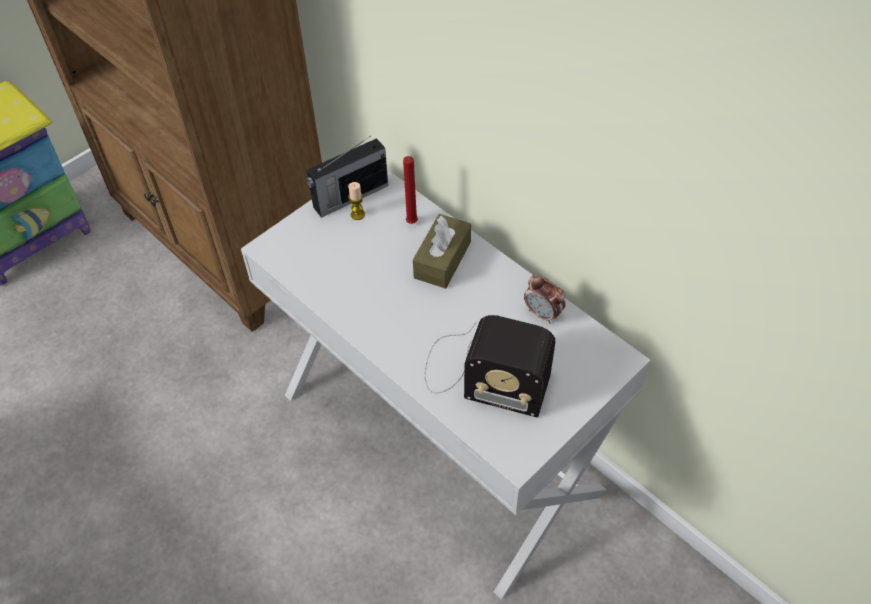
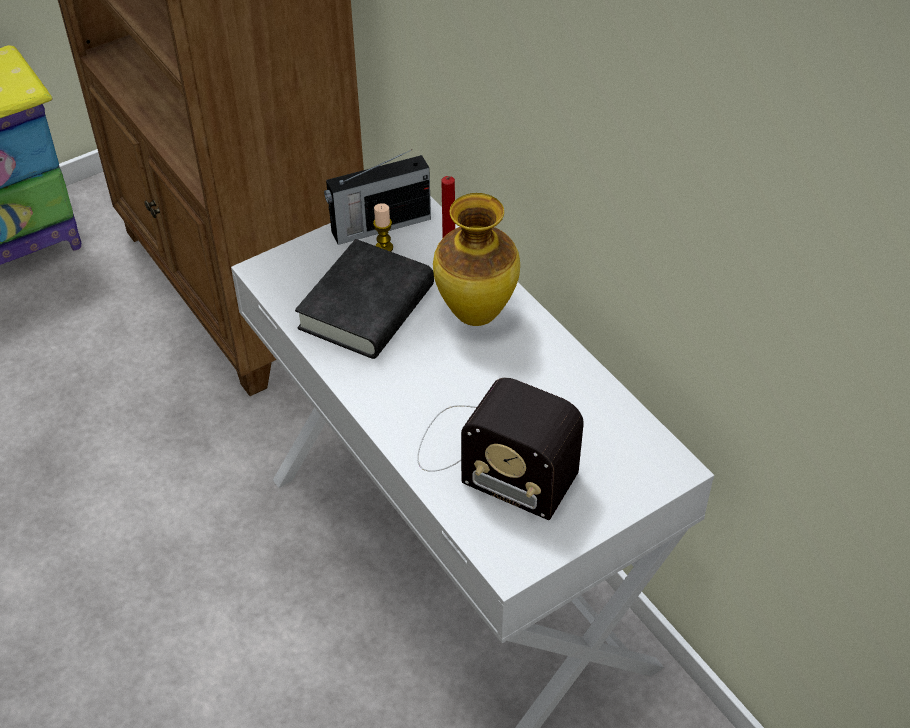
camera: 10 degrees right, 5 degrees down
(356, 266) = (366, 308): none -> black book
(442, 260) = (476, 315): brown tissue box -> vase
(543, 314) = (588, 398): alarm clock -> none

